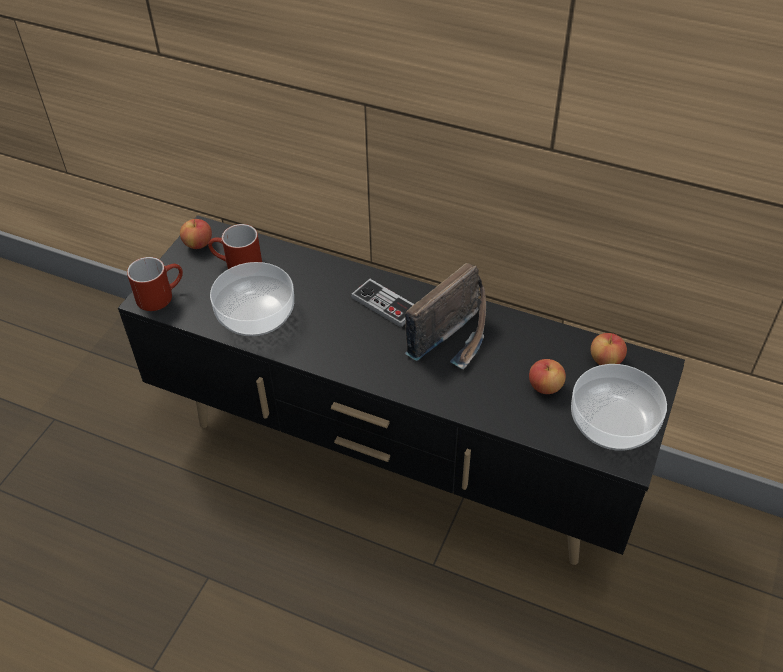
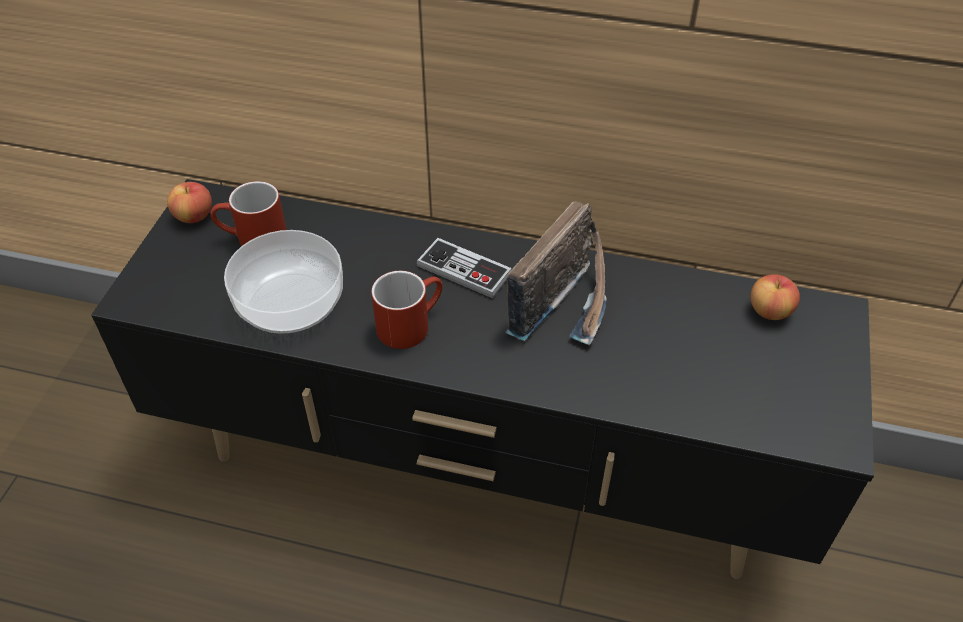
camera: 10 degrees left, 0 degrees up
(161, 295) = (151, 290): red mug -> red mug (410, 323)
(545, 386) = (701, 355): apple -> none
(611, 422) = (801, 393): bowl -> none

